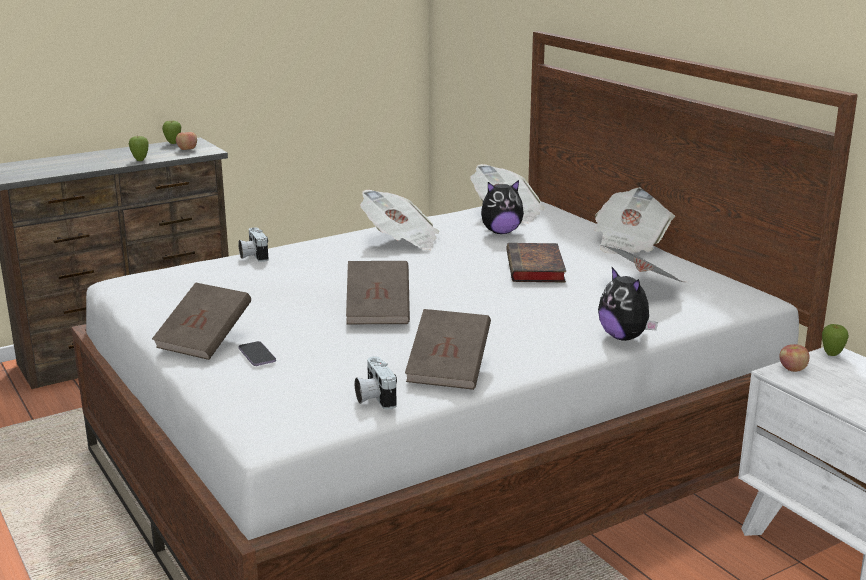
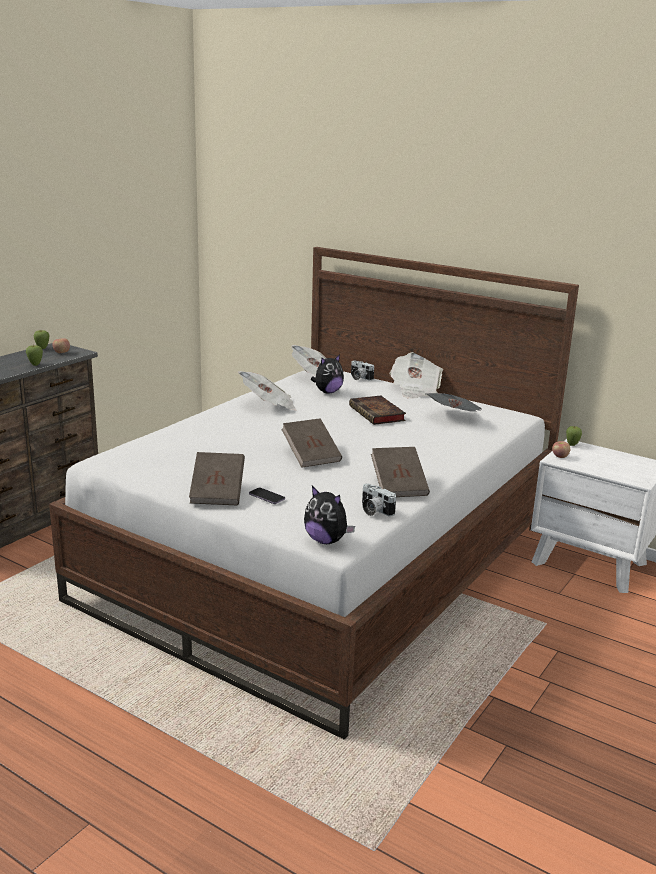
camera: 25 degrees left, 0 degrees up
(253, 255) = (176, 429): camera -> camera (359, 378)
(624, 337) = (475, 450): plush toy -> plush toy (326, 540)

